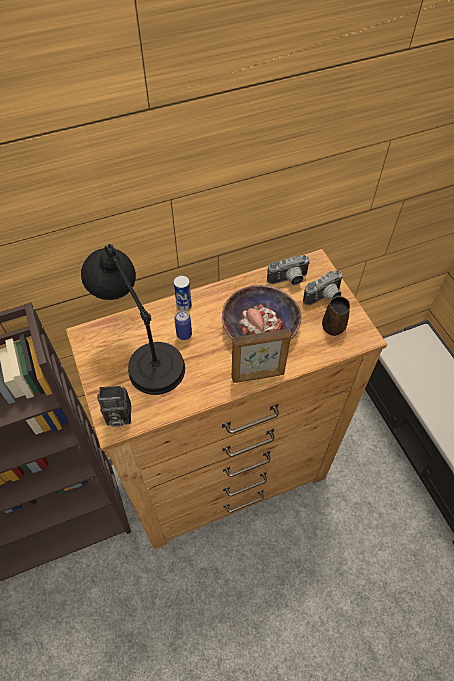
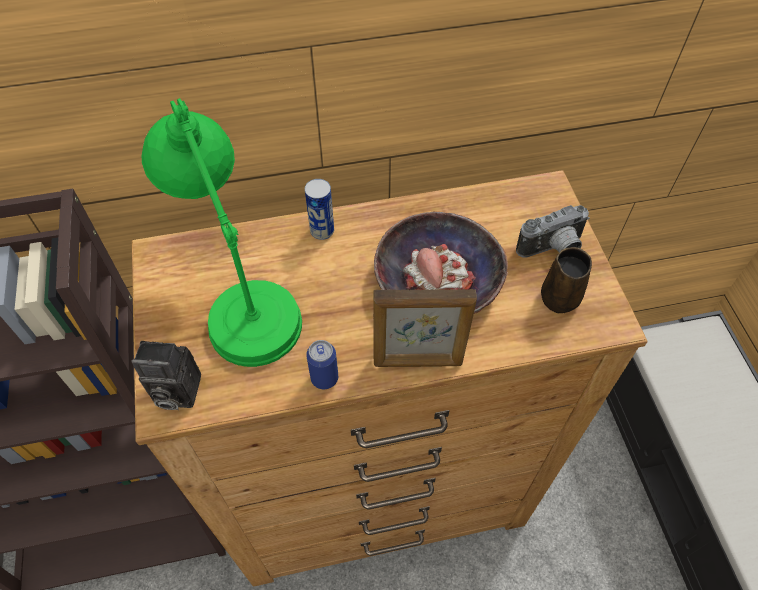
camera: 10 degrees right, 0 degrees up
(142, 352) = (239, 293): black table lamp -> green table lamp
(184, 334) = (312, 275): can -> can (324, 378)
(289, 280) = (499, 213): camera -> none

